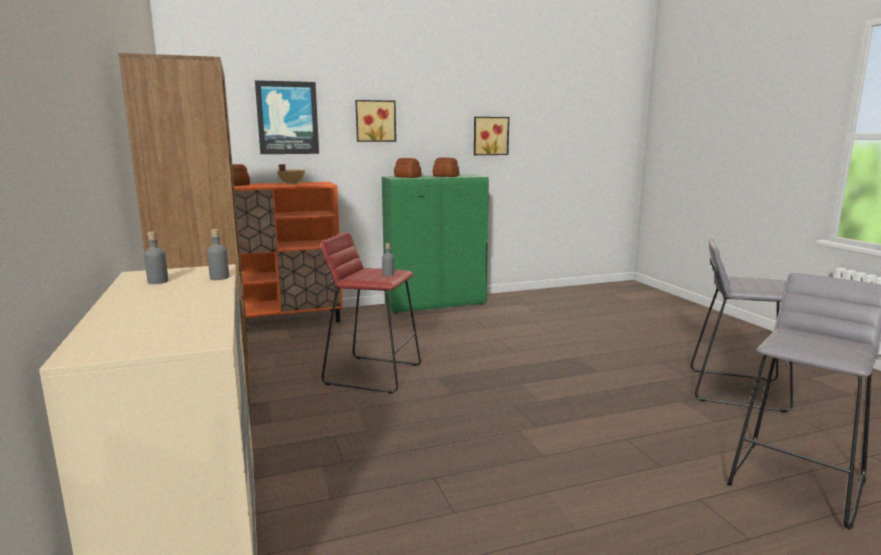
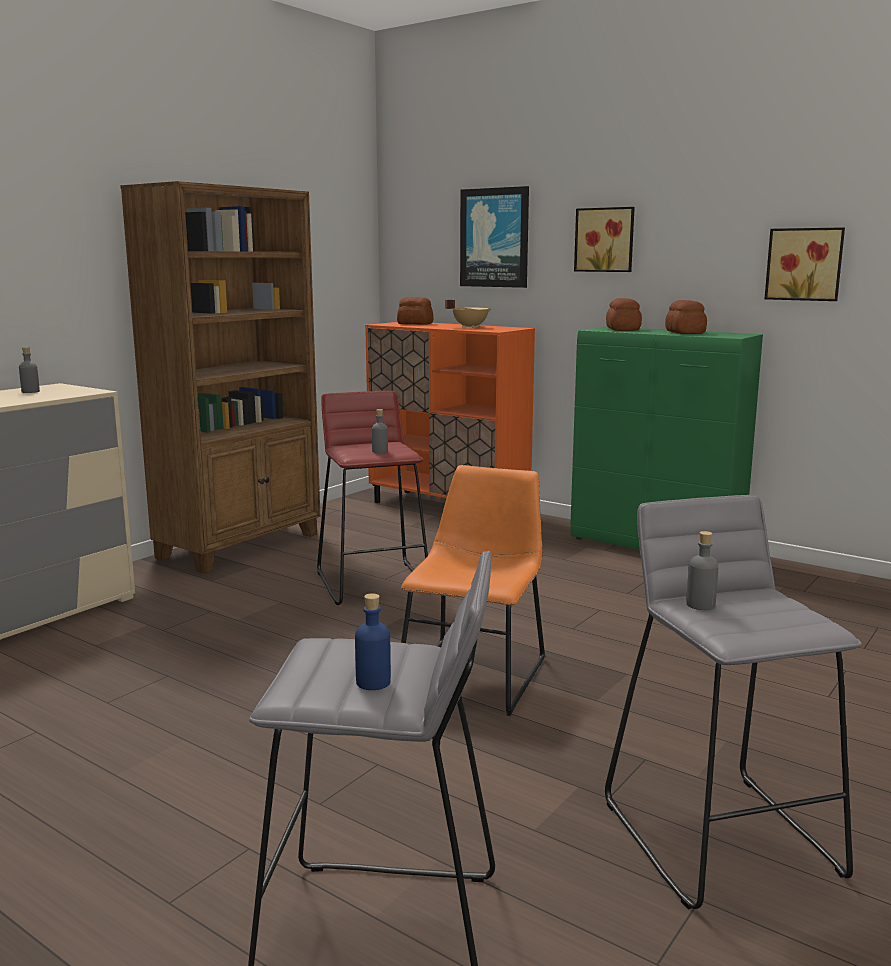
camera: 55 degrees right, 0 degrees up
(219, 277) = (57, 396): grey bottle -> grey bottle (700, 605)
(541, 386) = (475, 673): none -> orange chair
(835, 343) = (373, 682): none -> blue bottle

